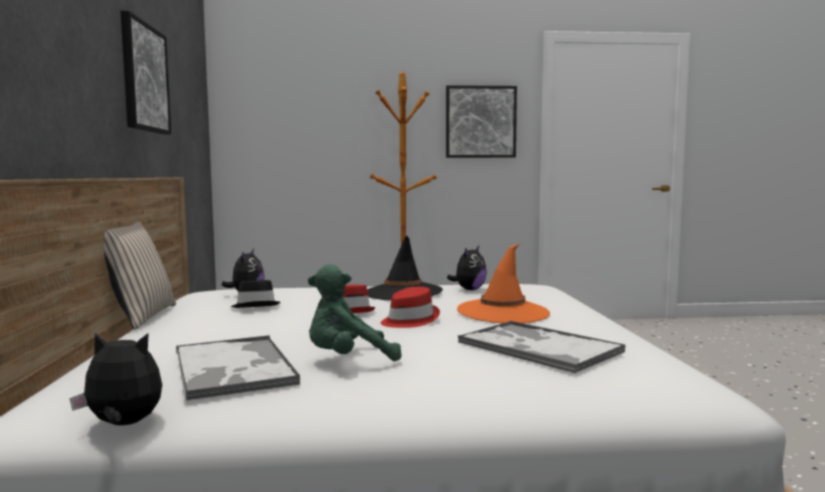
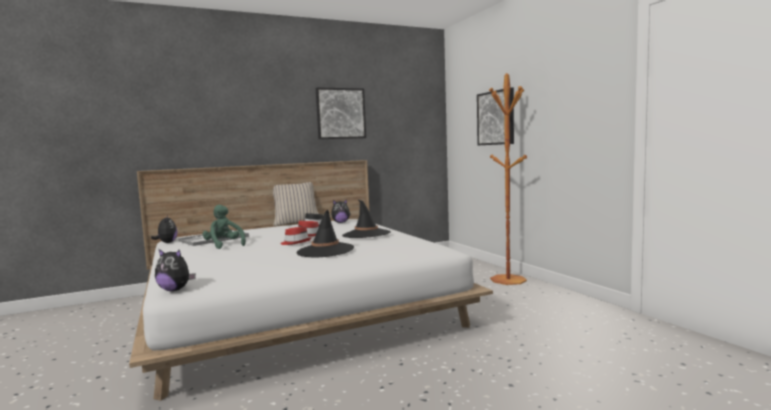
camera: 70 degrees right, 0 degrees up
(469, 289) = (393, 241): plush toy -> plush toy (175, 290)
(480, 122) = (581, 103): picture -> picture (496, 118)
(503, 312) = (325, 251): orange hat -> black hat
(537, 347) = (247, 261): tray -> none

